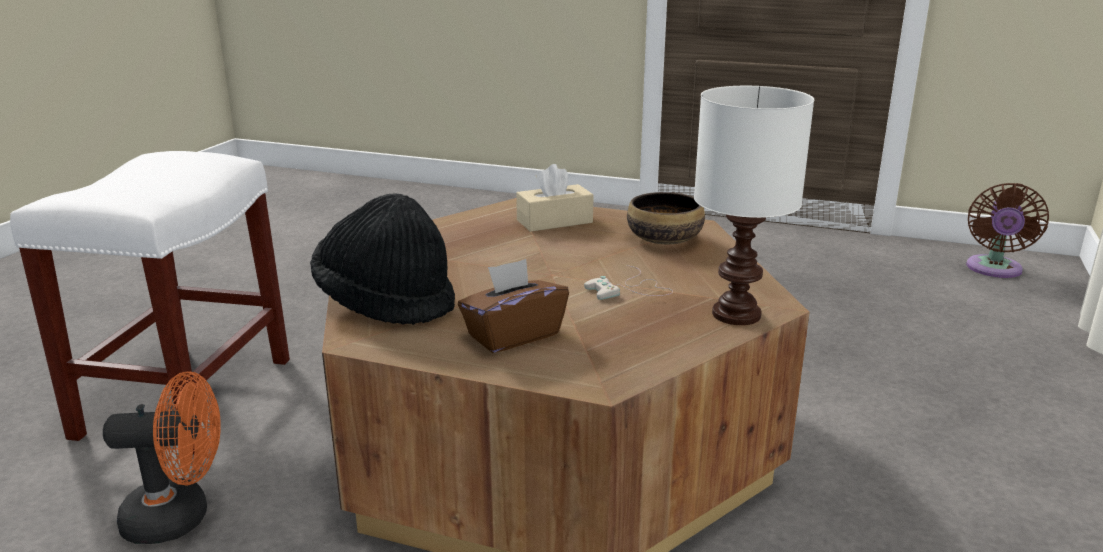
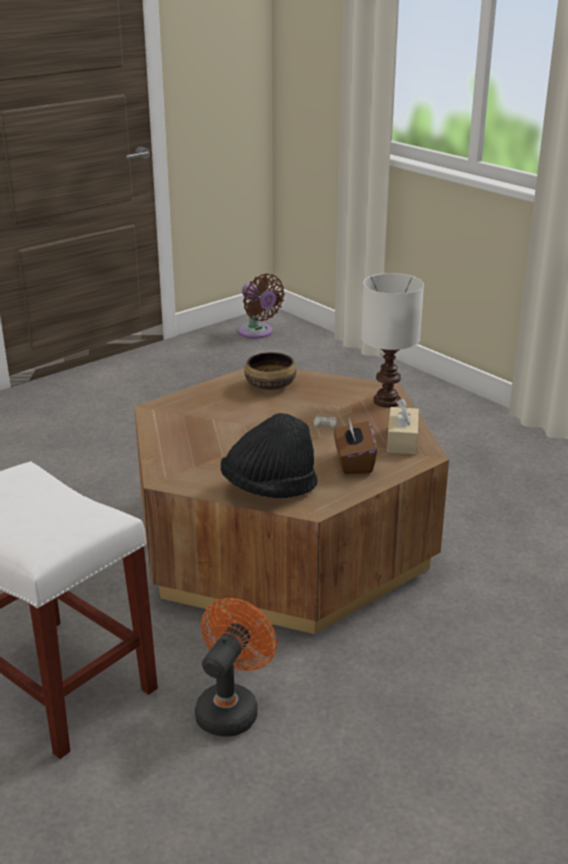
camera: 60 degrees left, 5 degrees up
(554, 221) = (199, 406): beige tissue box -> beige tissue box (402, 440)

